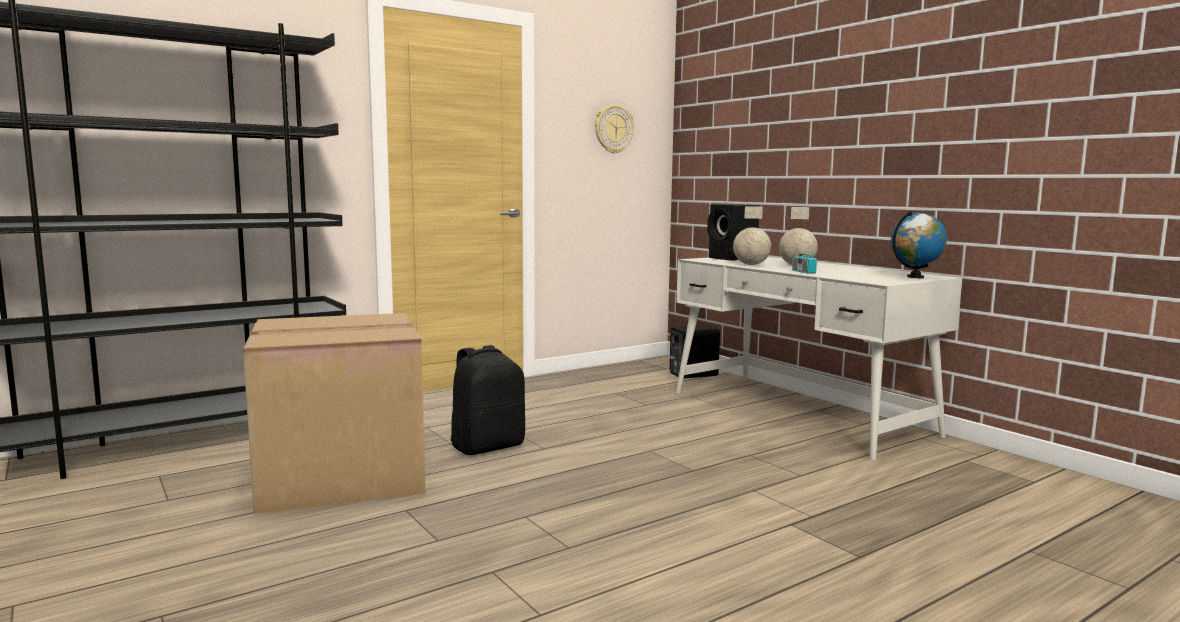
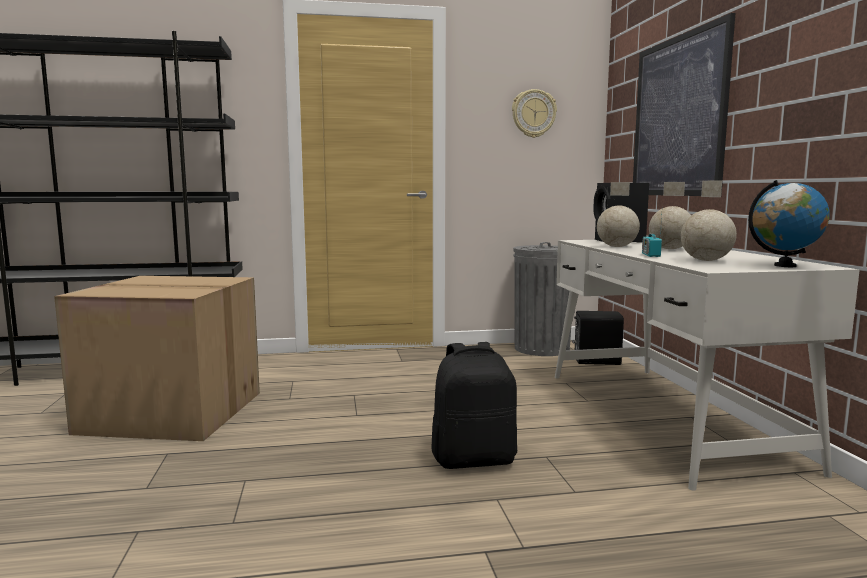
camera: 25 degrees right, 0 degrees up
(488, 446) = (313, 406): black backpack -> black backpack (474, 459)
(631, 368) = (542, 348): none -> grey trash can
(770, 144) = (678, 117): none -> picture
(855, 275) = (706, 260): none -> globe

